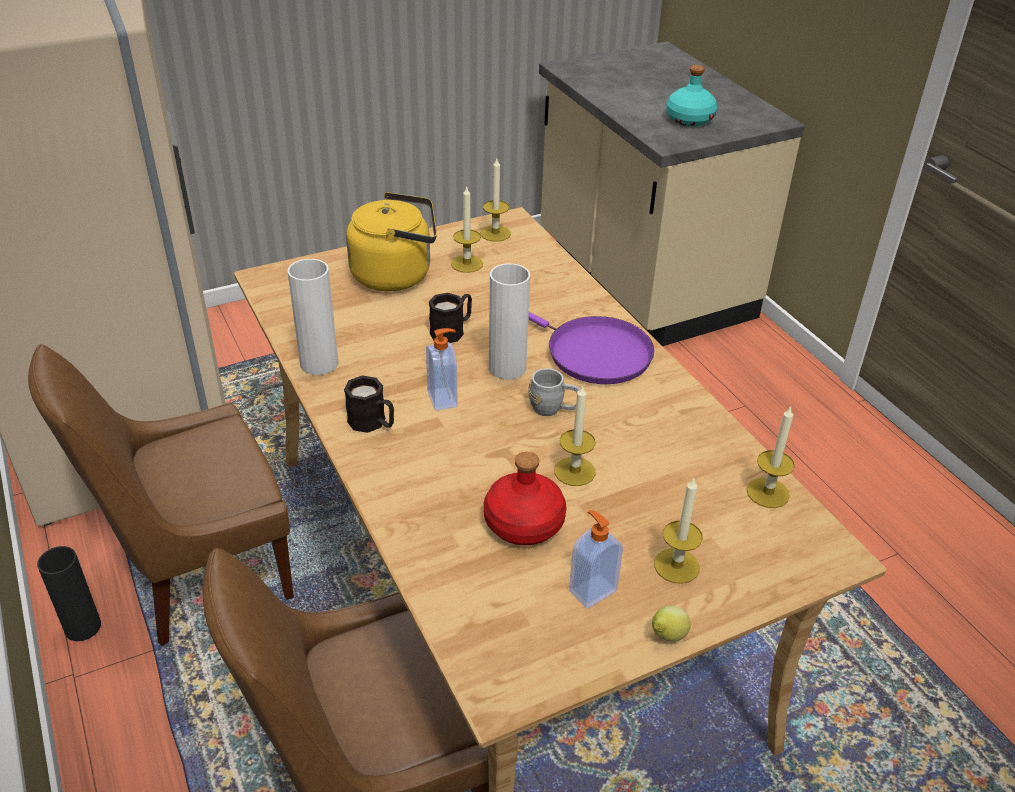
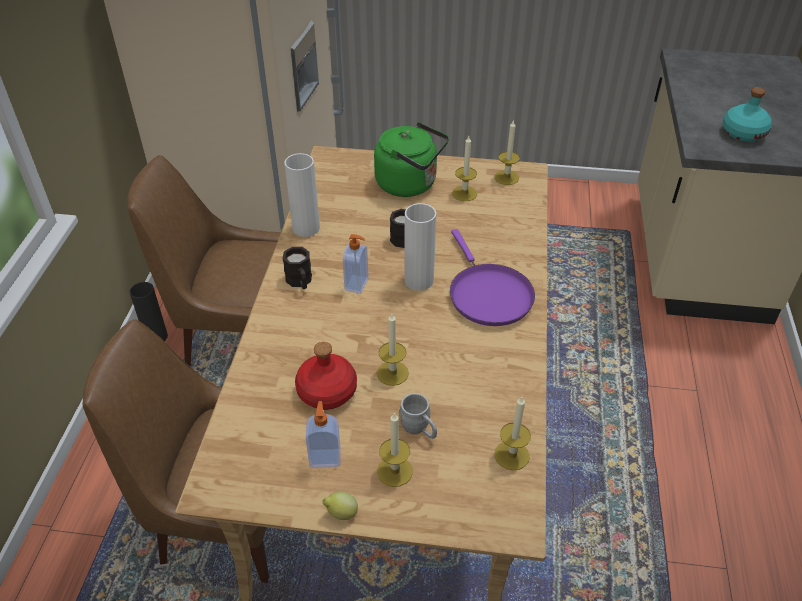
camera: 35 degrees right, 5 degrees up
(396, 274) = (410, 184): yellow kettle -> green kettle
(554, 409) = (421, 323): grey mug -> grey mug (419, 429)

